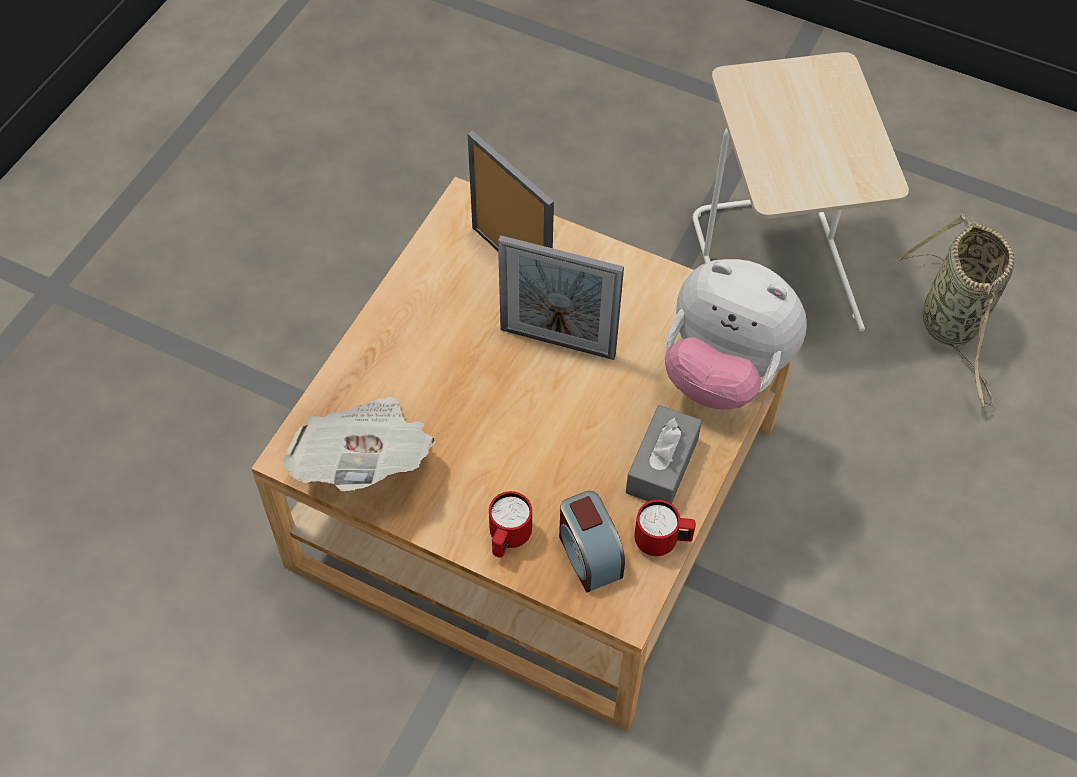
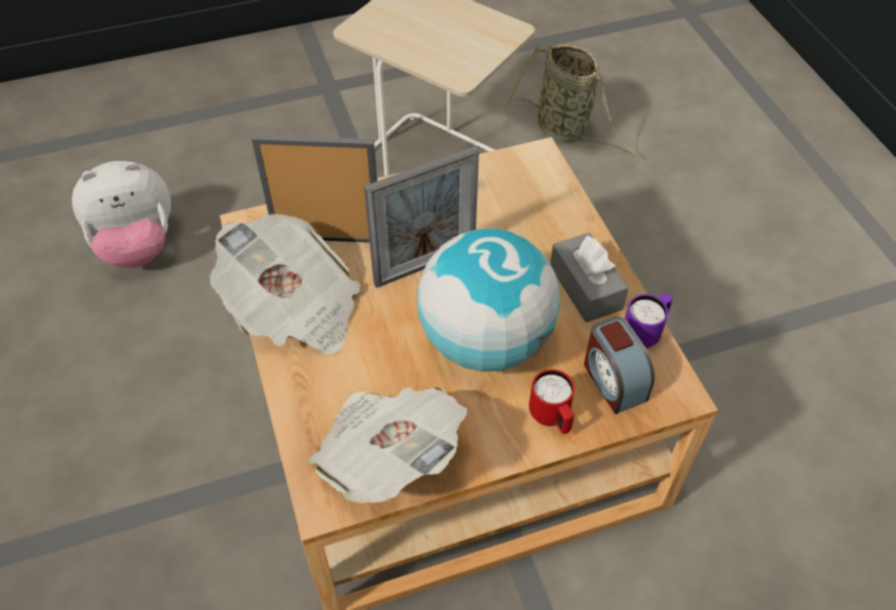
camera: 45 degrees left, 5 degrees down
(424, 298) = (294, 309): none -> newspaper
(530, 440) = (485, 341): none -> globe
(588, 554) = (613, 380): alarm clock -> alarm clock turned 45 degrees clockwise
(662, 542) = (644, 333): red mug -> purple mug
(724, 371) = (549, 203): plush toy -> plush toy (137, 246)

